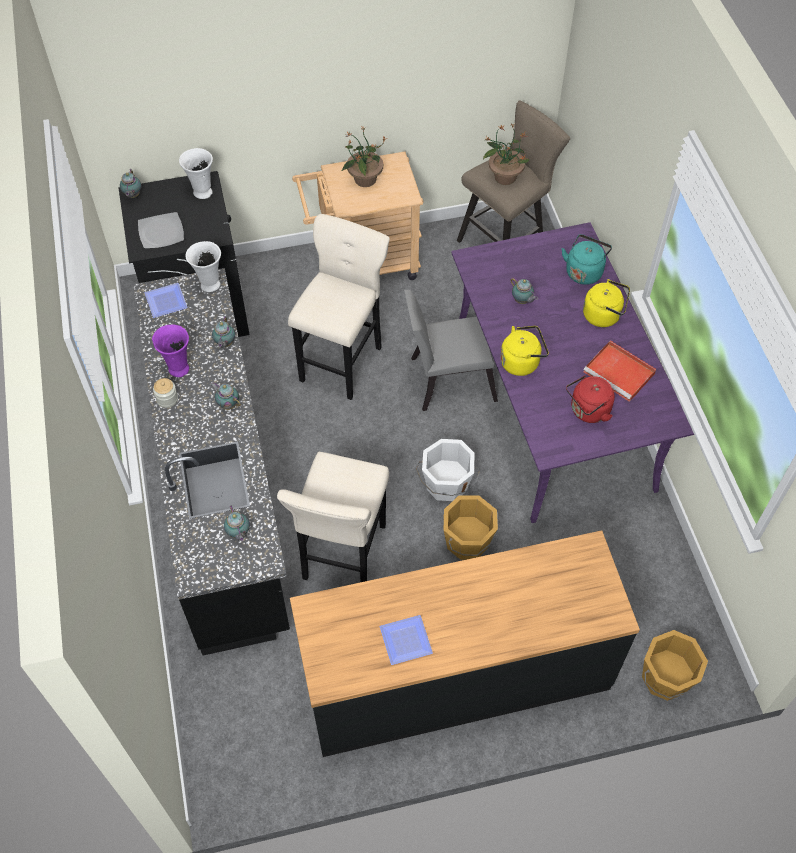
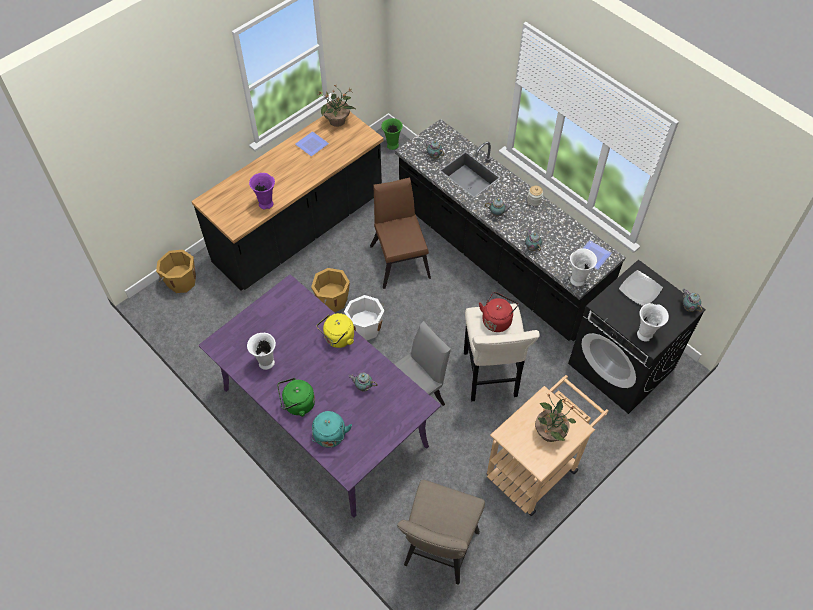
camera: 150 degrees right, 0 degrees up
(178, 368) = (545, 220): purple vase -> purple vase (266, 204)
(220, 765) = (392, 145): none -> green vase
(343, 556) = (399, 258): beige stool -> brown chair
(504, 177) = (445, 508): potted plant -> potted plant (337, 121)
(588, 411) = (276, 325): red kettle -> red kettle (497, 320)
(604, 315) = (297, 404): yellow kettle -> green kettle
(620, 373) = (266, 363): red tray -> white vase

